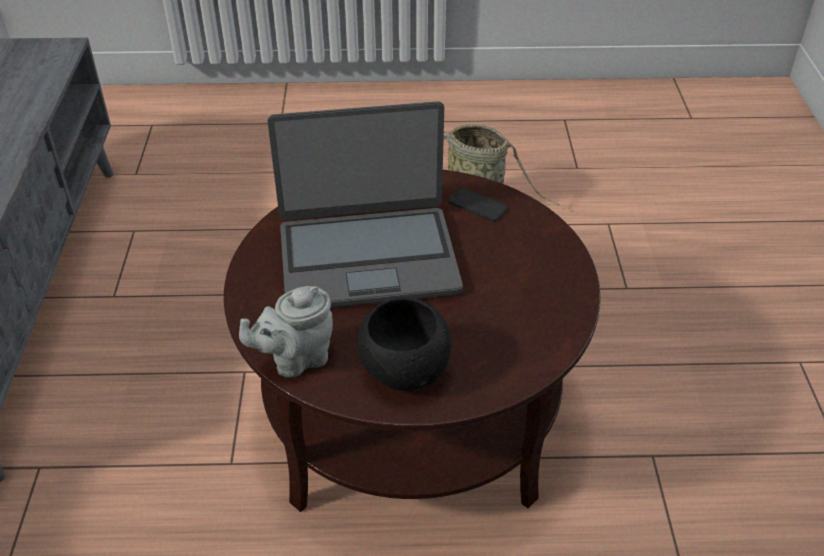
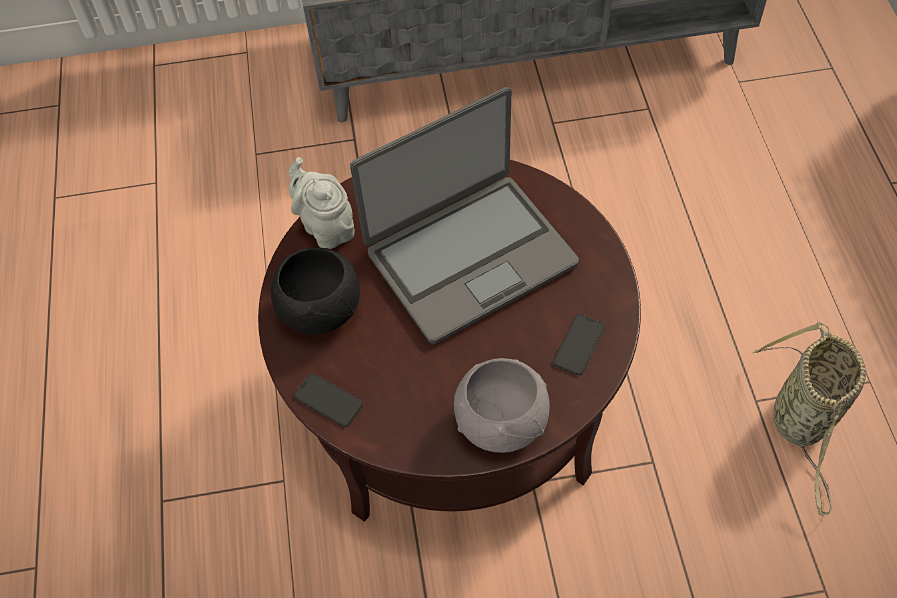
camera: 85 degrees right, 15 degrees up
(368, 258) = (469, 256): laptop -> laptop turned 105 degrees counterclockwise
(515, 370) = (328, 400): none -> phone
(548, 256) = (503, 421): none -> grey bowl

